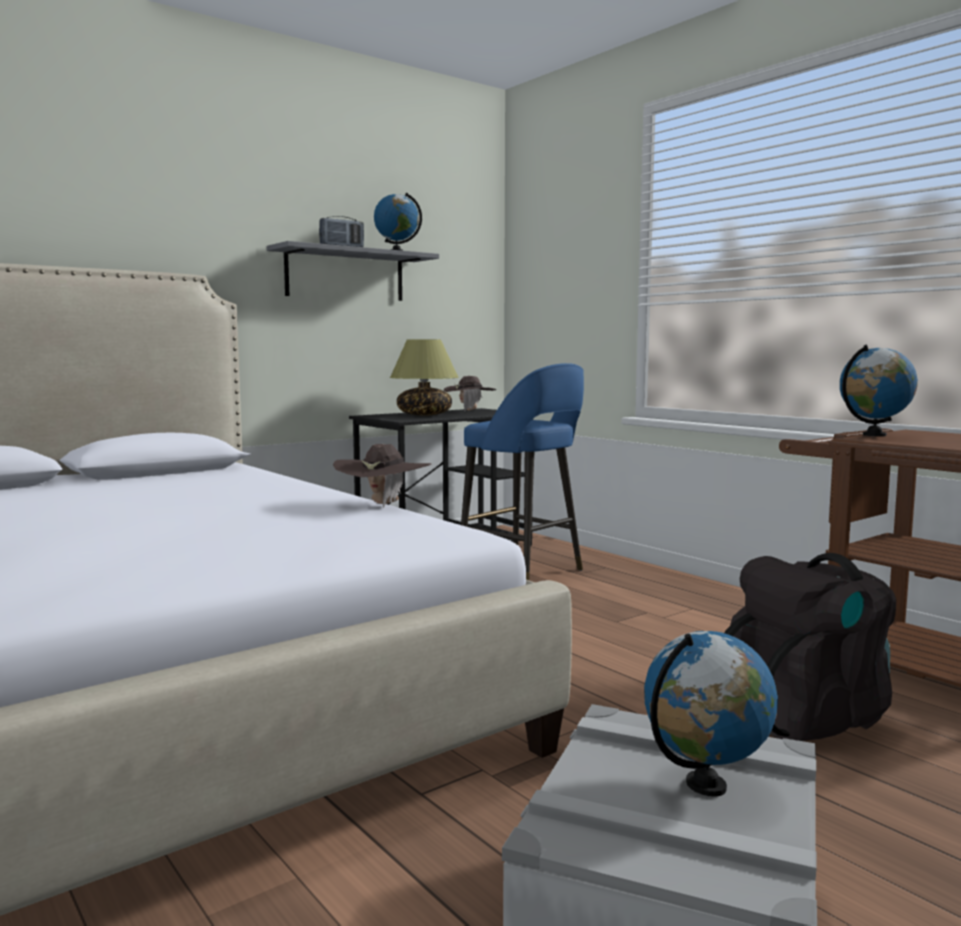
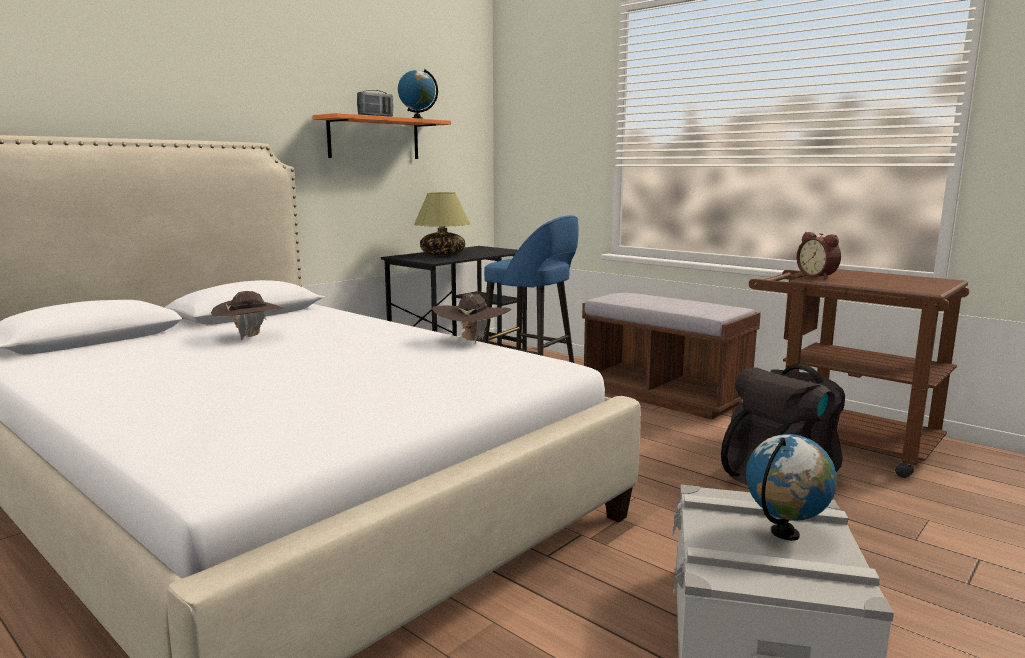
camera: 10 degrees left, 5 degrees up
(345, 275) = (374, 138): grey shelf -> orange shelf
(469, 411) = (474, 249): brown hat -> brown hat (250, 337)
(687, 601) = (664, 396): none -> brown bench
(874, 435) = (818, 276): globe -> alarm clock

